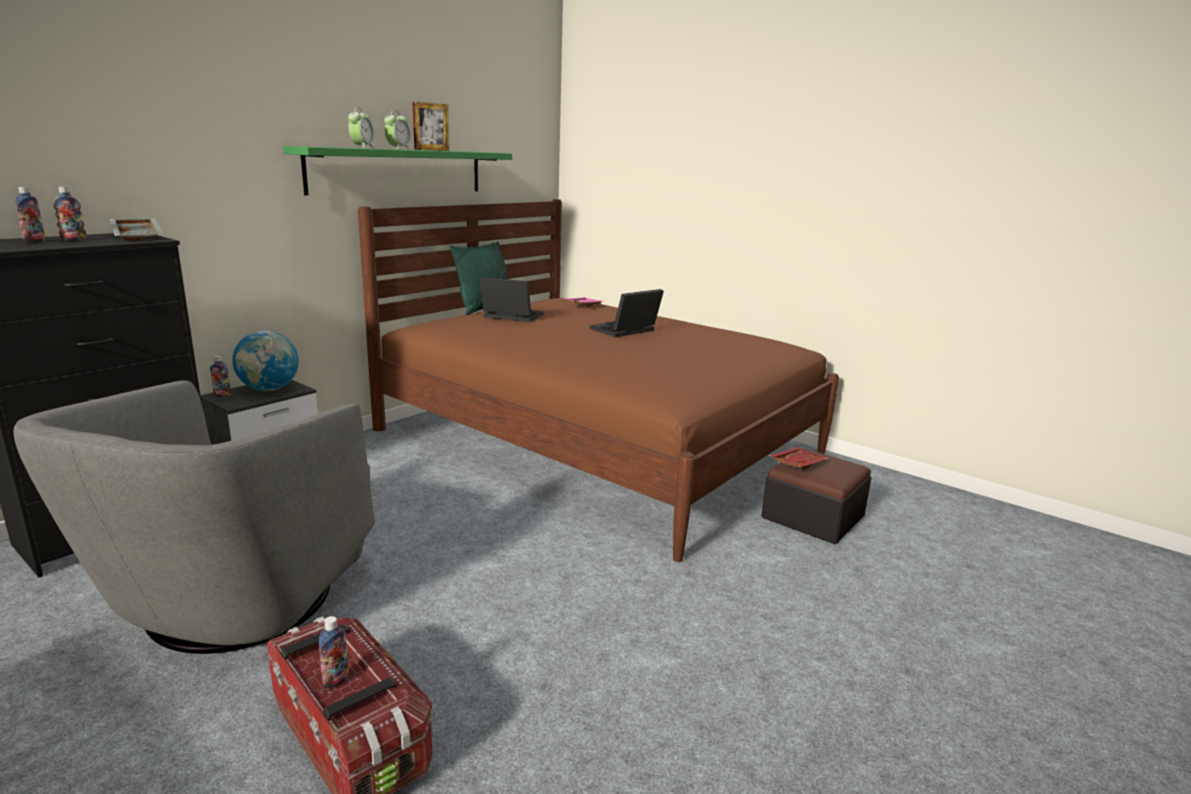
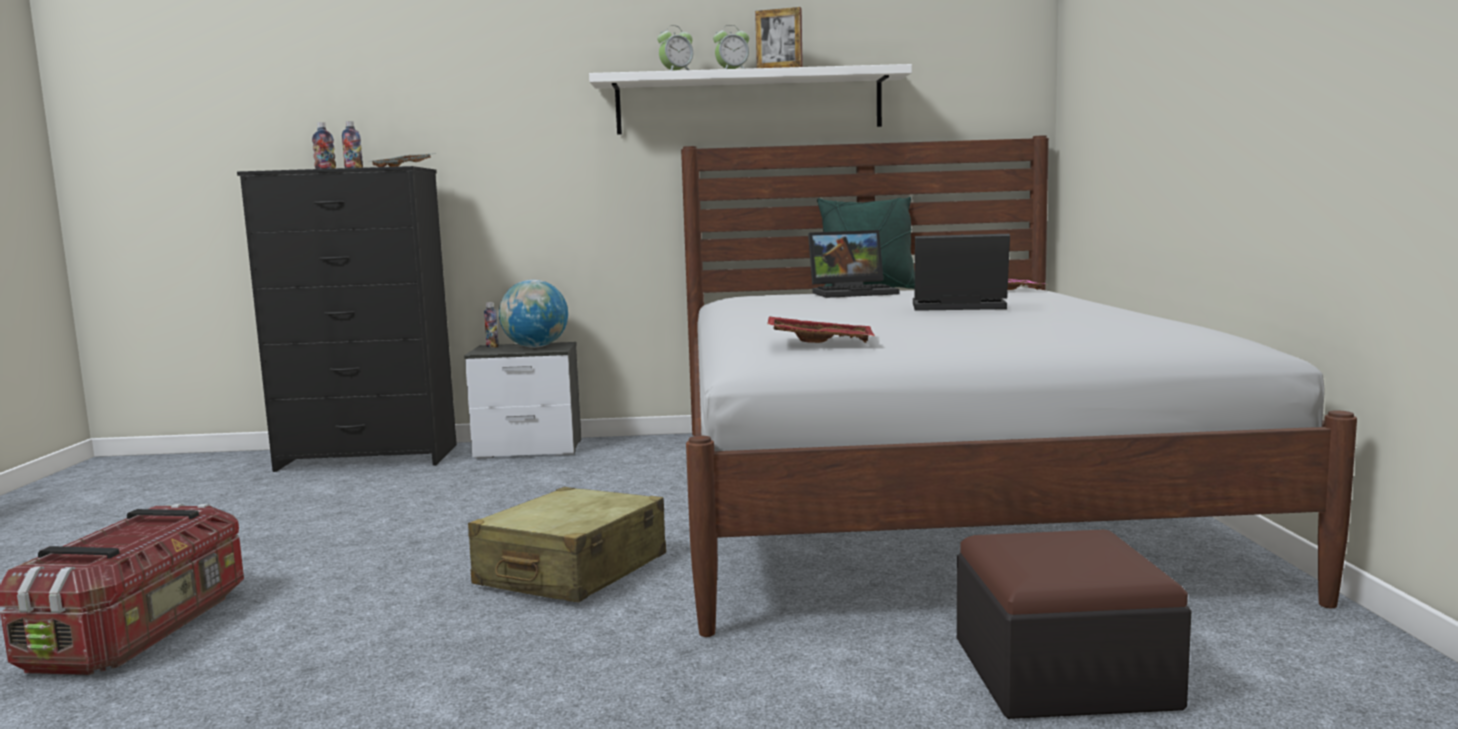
camera: 50 degrees right, 10 degrees down
(237, 602) = (310, 520): grey armchair -> none
(336, 680) = (111, 542): bottle -> none
(398, 171) = (749, 103): green shelf -> white shelf
(510, 316) = (854, 292): laptop -> laptop turned 105 degrees clockwise
(536, 556) = (572, 571): none -> beige suitcase
(598, 441) = (922, 495): brown bed -> white bed
(796, 464) = (1013, 540): red tray -> red tray (820, 341)

